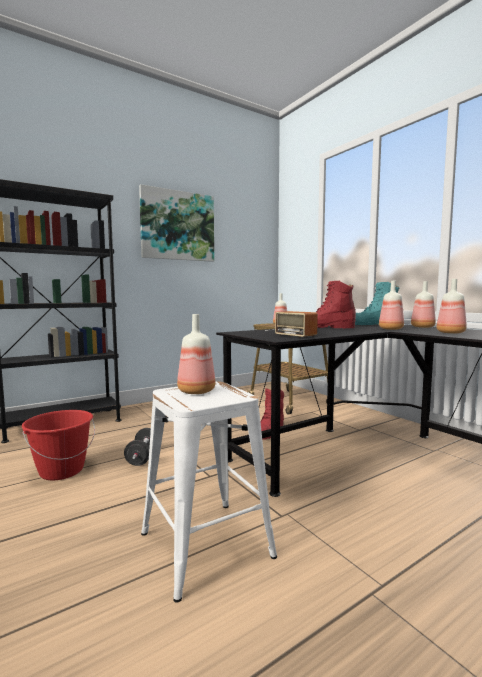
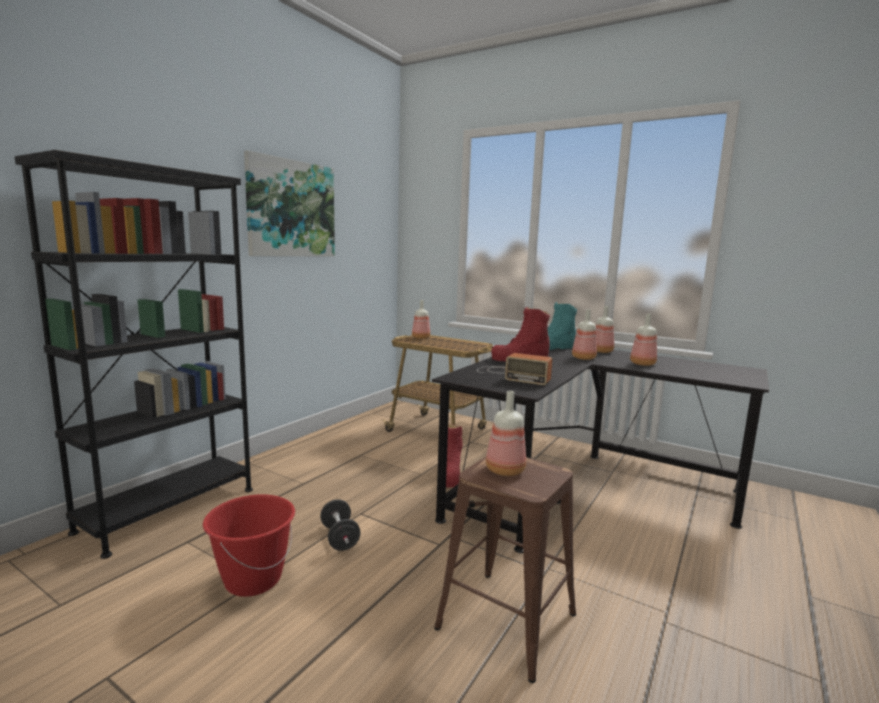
camera: 25 degrees left, 5 degrees up
(204, 545) = (506, 621): white stool -> brown stool

